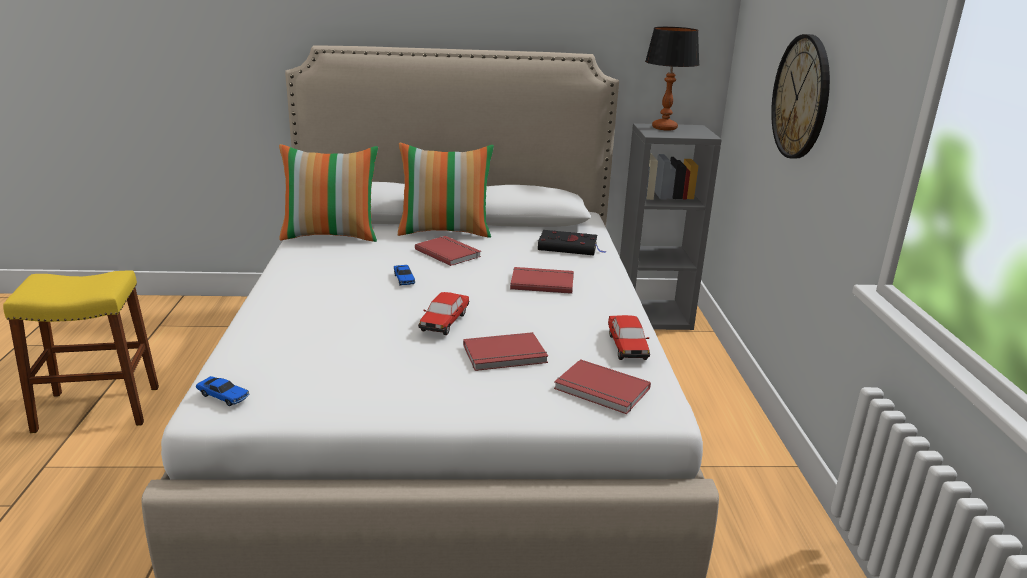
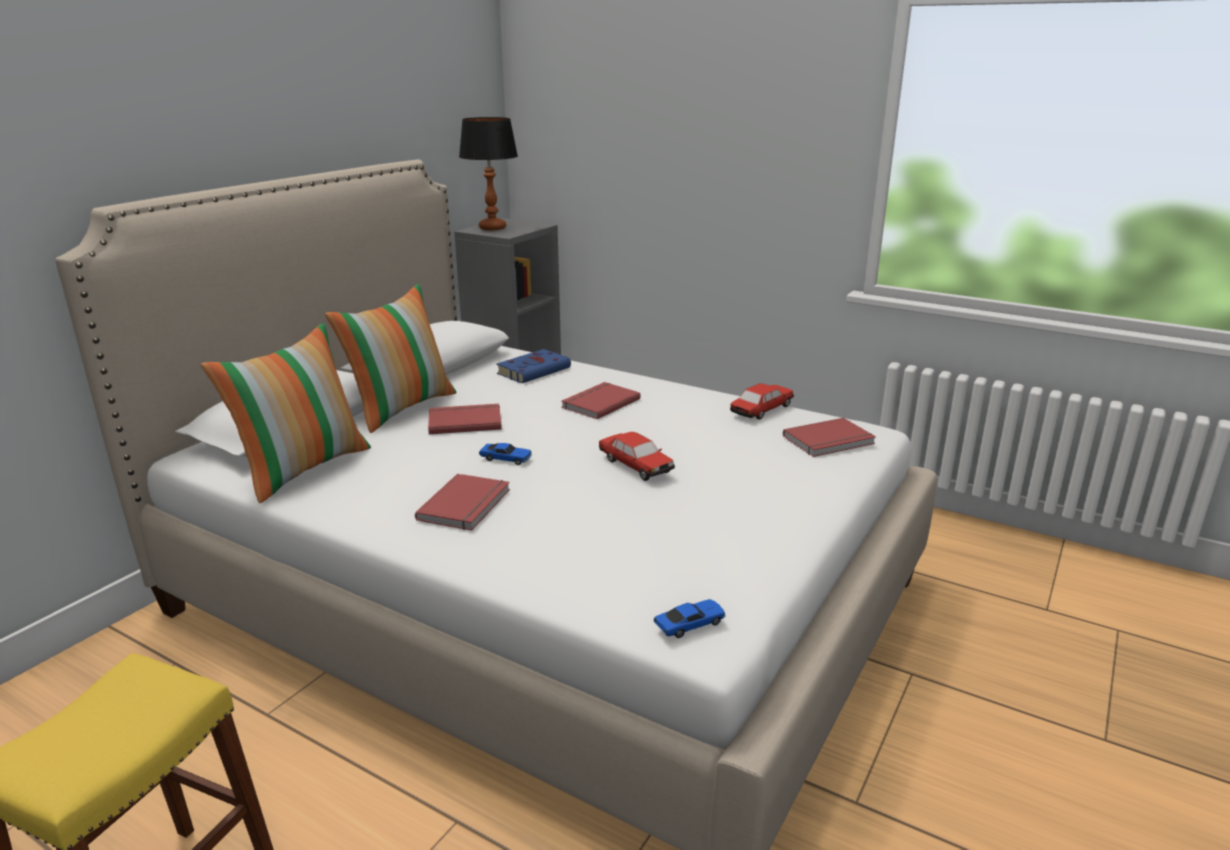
camera: 55 degrees left, 0 degrees up
(506, 355) = (733, 459): red book -> red book (467, 505)
(569, 247) = (535, 370): black book -> blue book
(626, 346) = (761, 410): toy car -> toy car turned 75 degrees counterclockwise
(801, 97) = (680, 163): wall clock -> none

